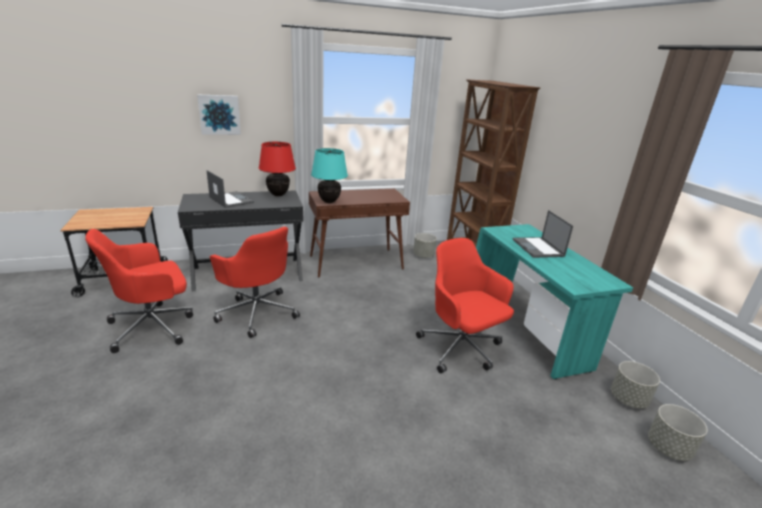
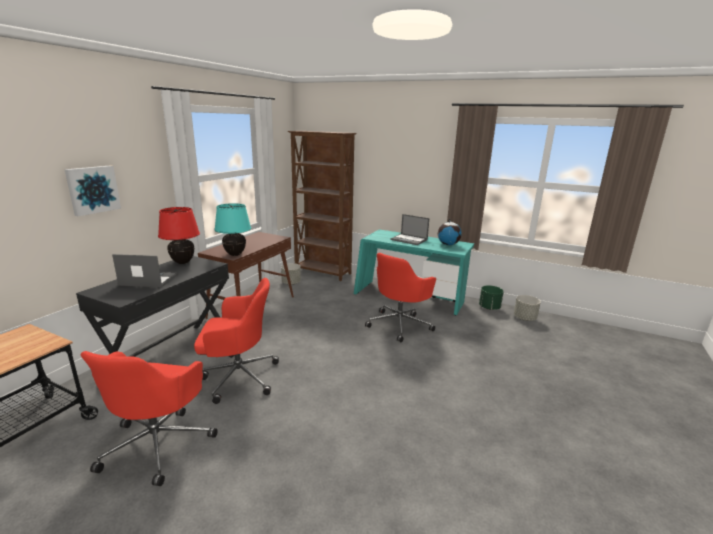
camera: 45 degrees left, 5 degrees down
(461, 349) = (400, 324): red office chair -> red office chair turned 60 degrees counterclockwise
(581, 273) = (448, 244): none -> globe
(628, 399) = (489, 308): grey planter -> green planter

